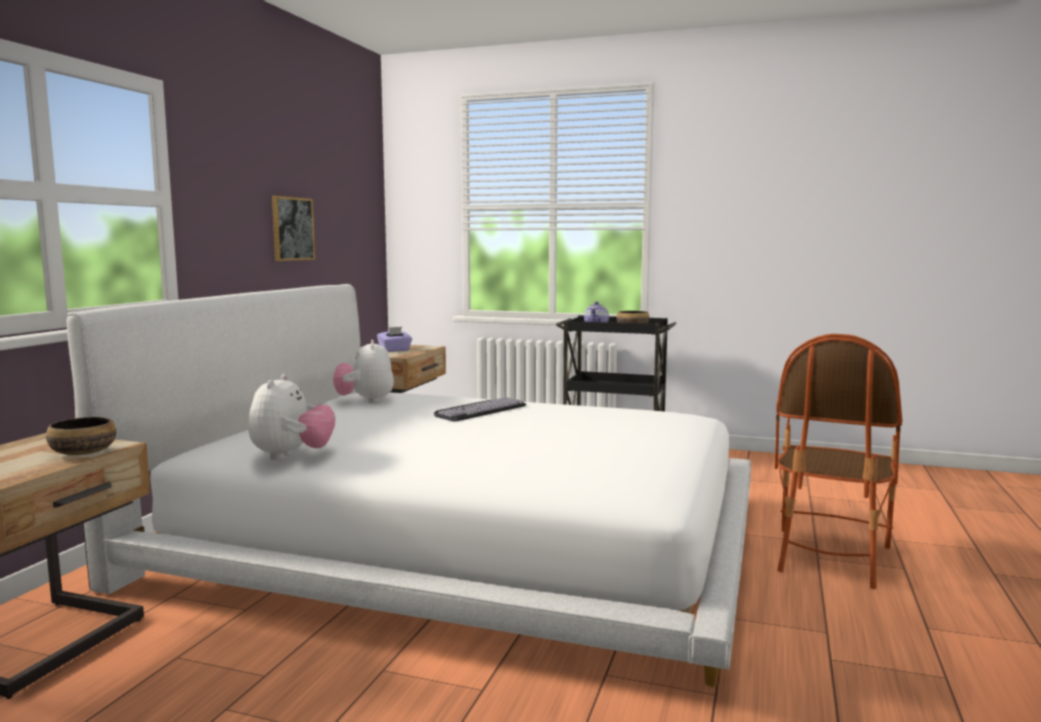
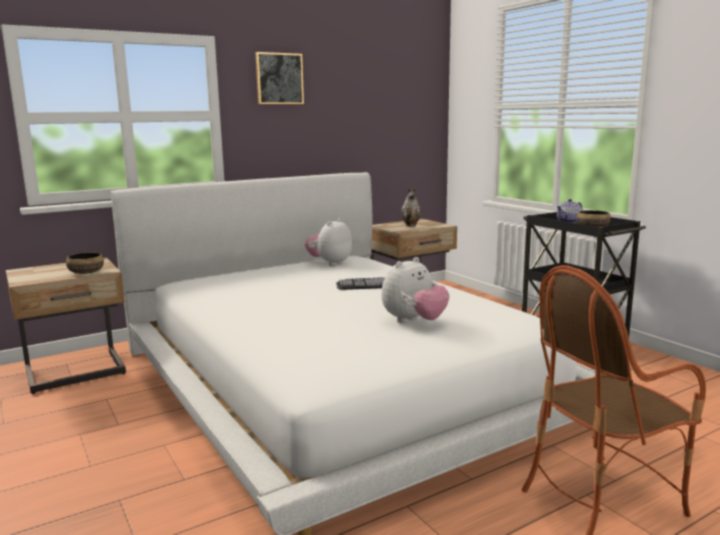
camera: 40 degrees right, 5 degrees up
(292, 229) = (336, 129): picture -> picture (279, 78)
(292, 456) = (204, 294): plush toy -> plush toy (414, 321)
(395, 350) = (411, 225): purple tissue box -> vase

